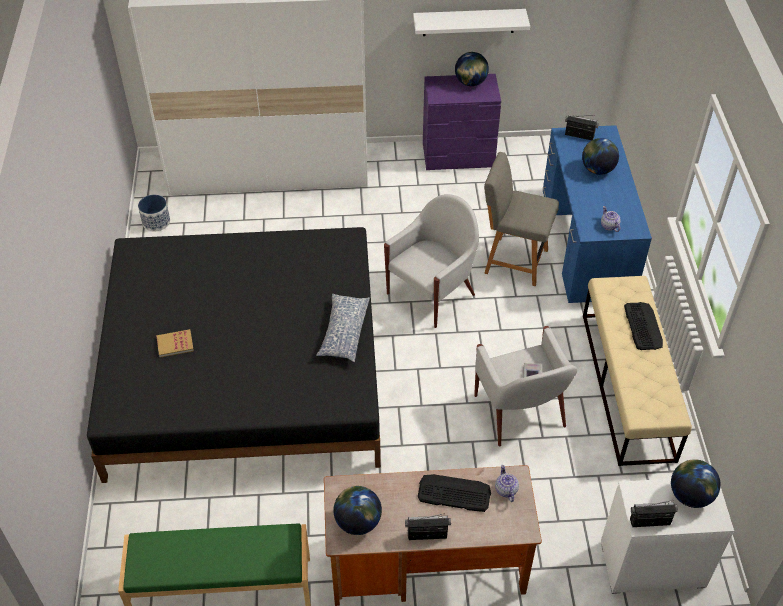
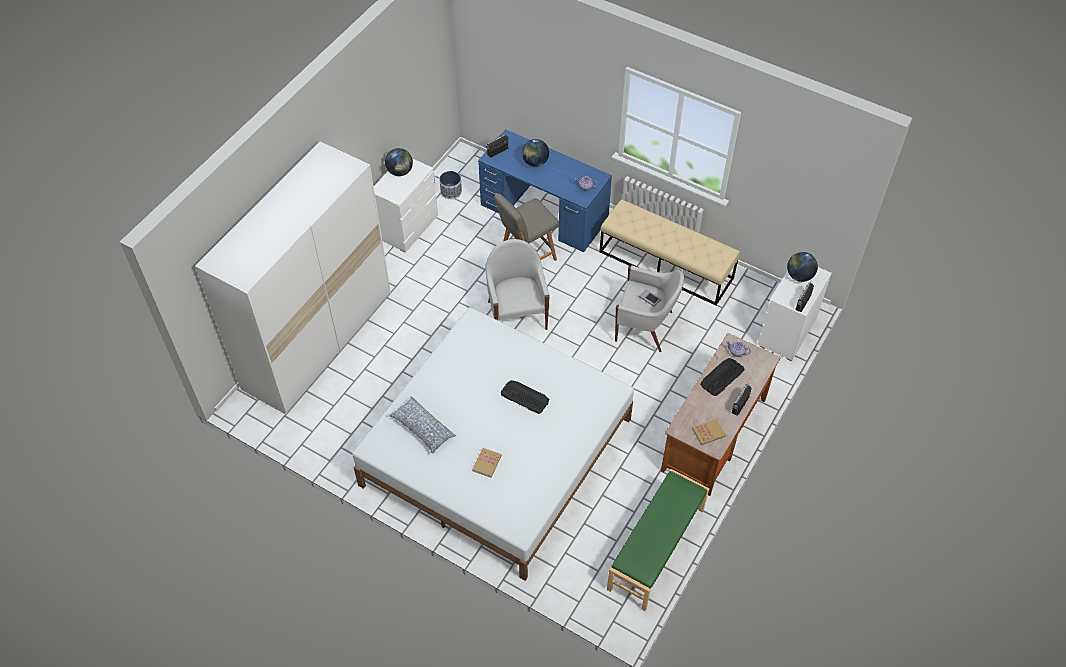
camera: 55 degrees left, 5 degrees up
(156, 222) = (306, 435): planter -> planter (451, 191)
(245, 371) = (496, 451): black bed -> white bed
(343, 332) = (552, 367): pillow -> pillow (422, 429)
(358, 522) = (708, 433): globe -> book
(458, 156) = (408, 227): purple dresser -> white dresser
(468, 22) = (381, 133): white shelf -> none
(643, 326) = (657, 225): keyboard -> keyboard (524, 397)

